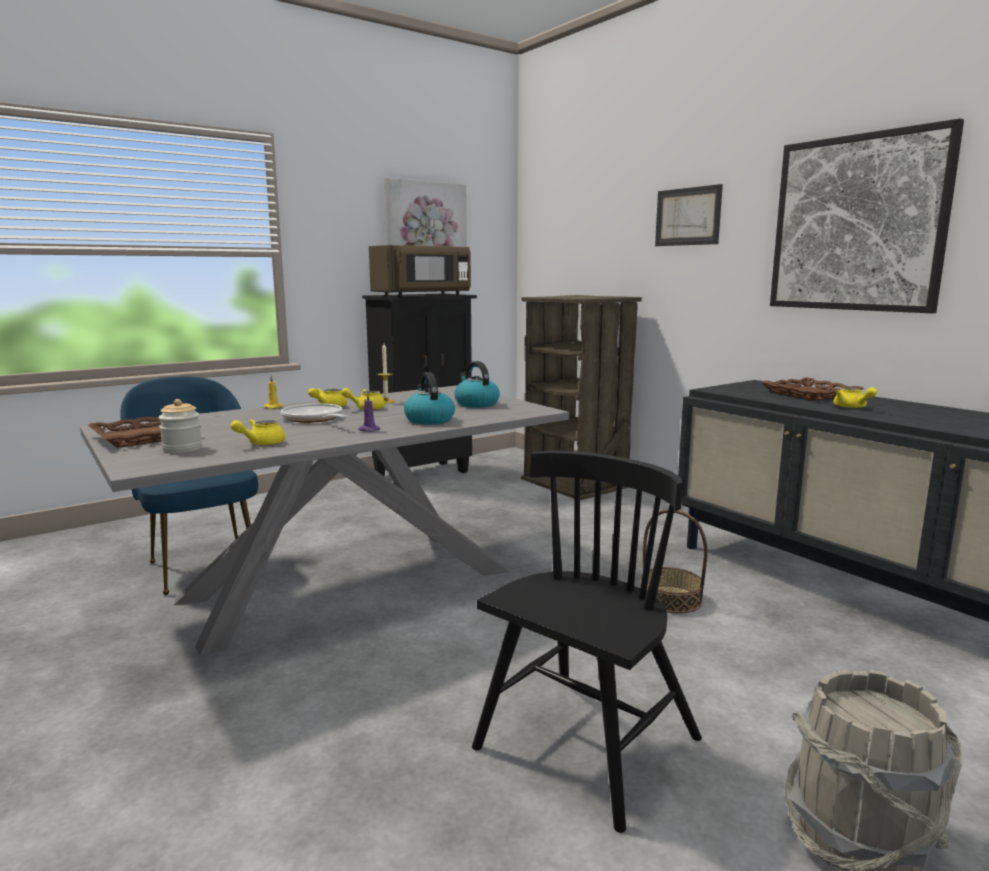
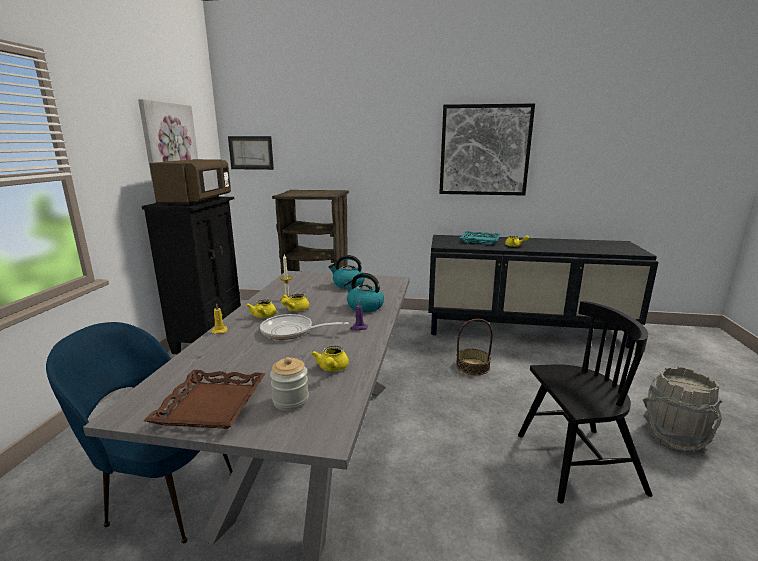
camera: 45 degrees left, 5 degrees up
(581, 749) = (572, 463): black chair -> black chair turned 90 degrees clockwise
(688, 216) = (378, 140): picture -> picture (251, 153)
(809, 394) = (480, 240): brown tray -> turquoise tray

